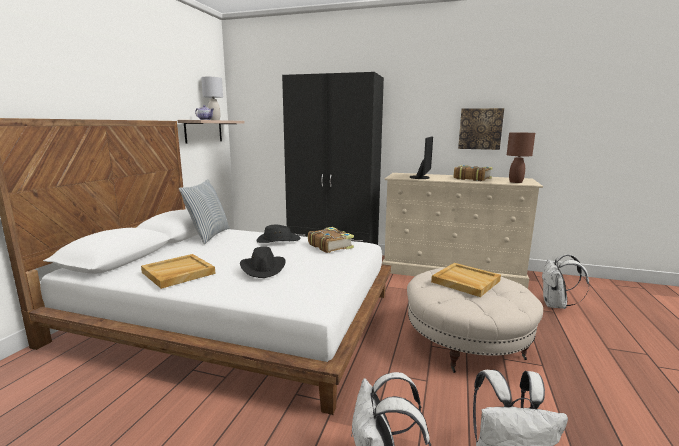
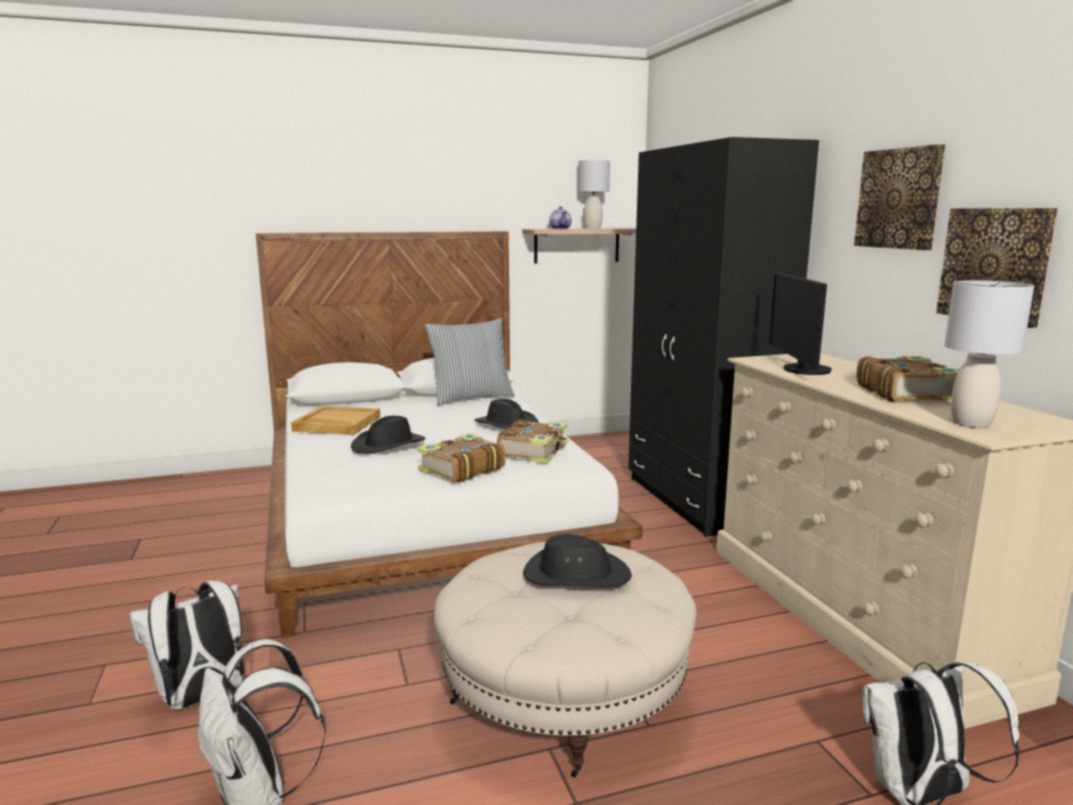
camera: 55 degrees right, 0 degrees up
(331, 264) = (460, 469): none -> book
(421, 177) = (801, 370): monitor -> monitor turned 105 degrees clockwise
(432, 104) = (900, 199): none -> picture
(465, 281) = (575, 575): beige tray -> black hat
(515, 182) = (970, 423): brown table lamp -> grey table lamp

